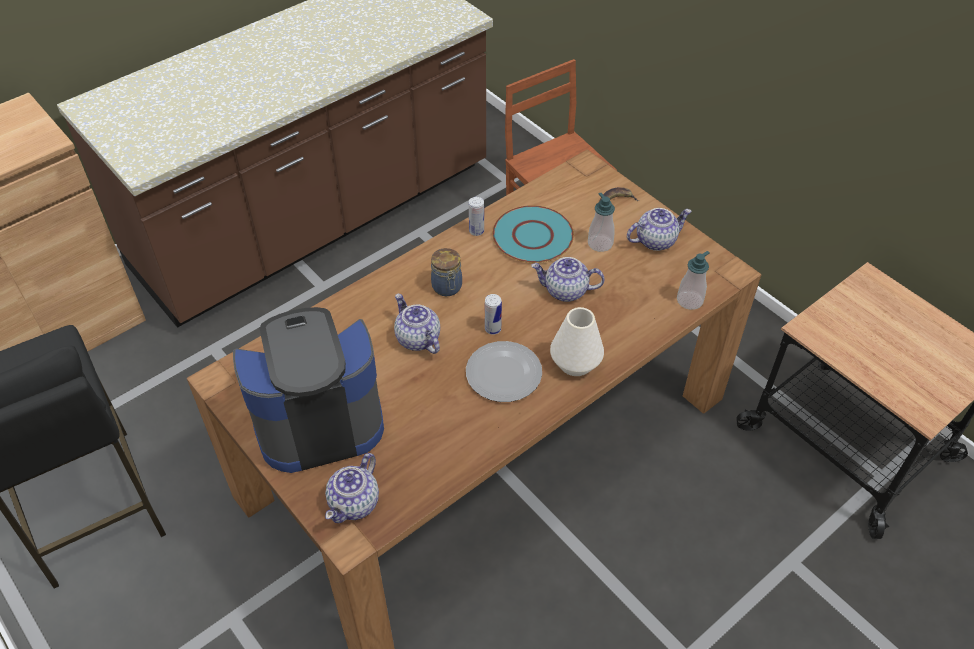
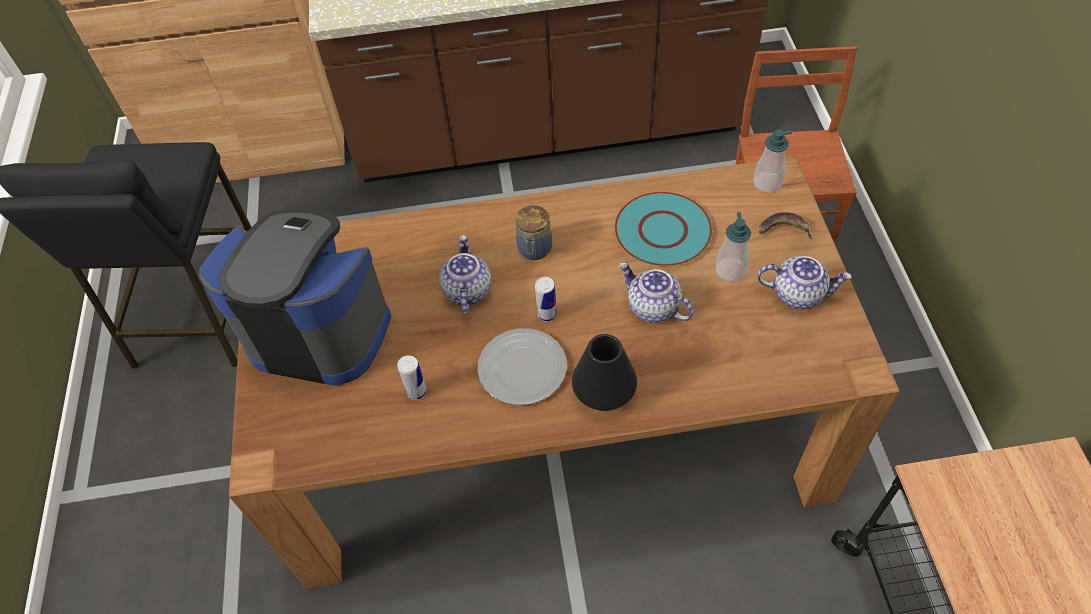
camera: 35 degrees right, 5 degrees up
(355, 502) = (290, 430): teapot -> none
(476, 231) = (608, 201): can -> can (416, 392)
(575, 363) = (604, 393): white vase -> black vase
(689, 300) = (785, 382): soap dispenser -> soap dispenser (767, 183)

